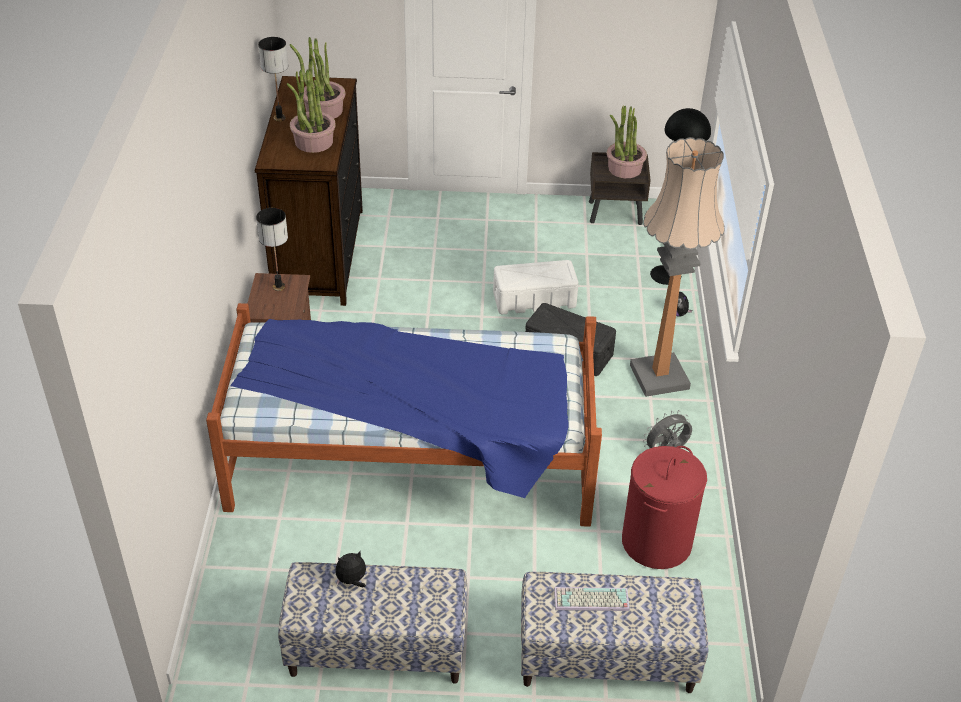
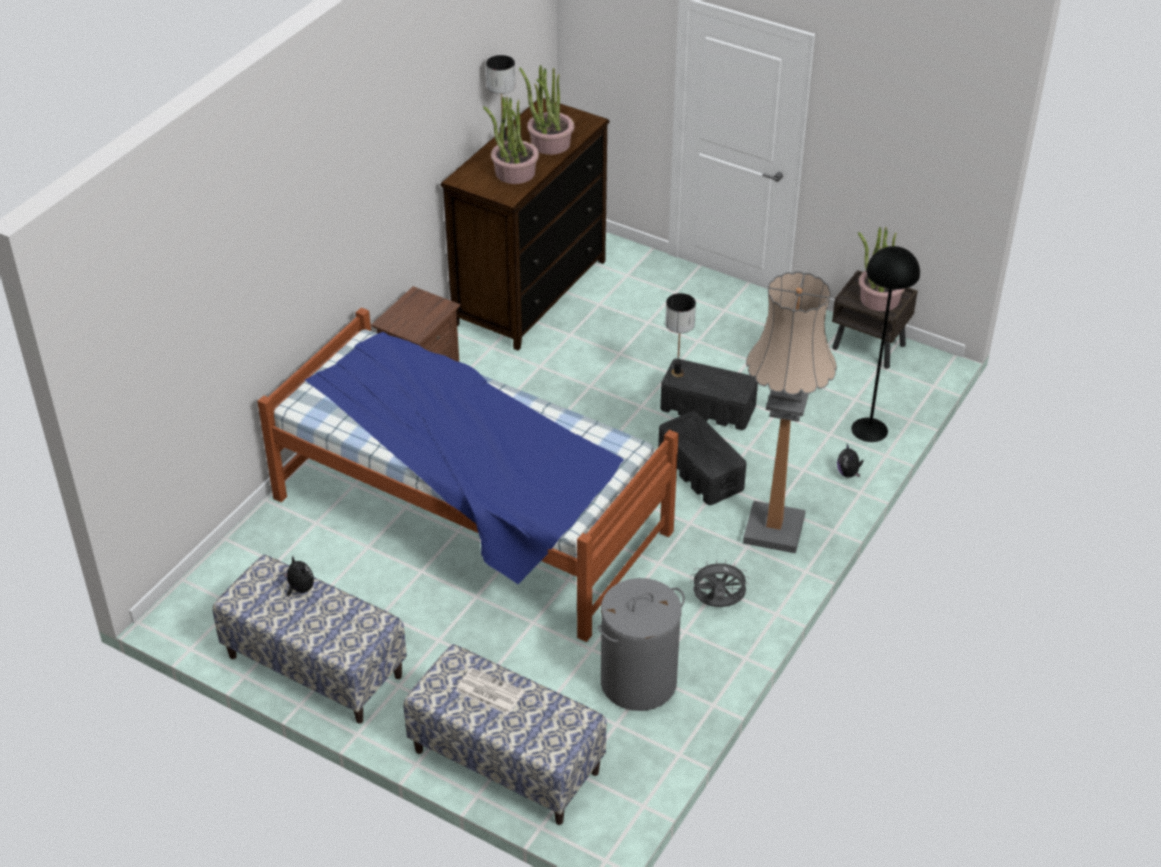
camera: 30 degrees right, 0 degrees up
(279, 286) = (423, 306): table lamp -> table lamp (677, 373)
(352, 581) = (300, 589): plush toy -> plush toy turned 45 degrees clockwise
(535, 299) = (708, 408): white storage box -> black storage box
(590, 601) = (488, 691): keyboard -> newspaper
(657, 542) = (638, 682): red laundry basket -> grey laundry basket

